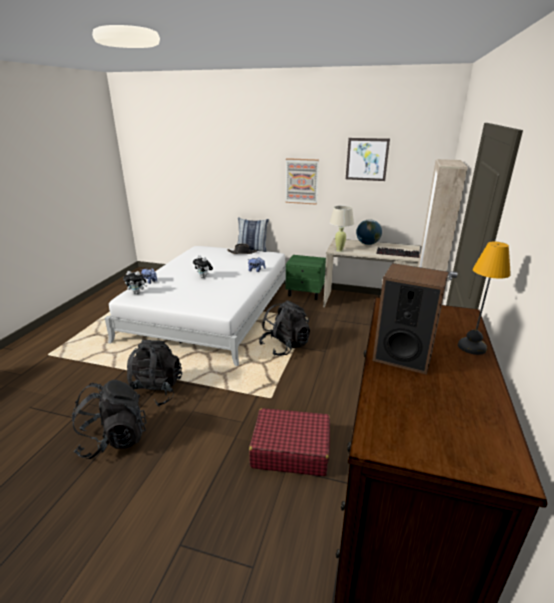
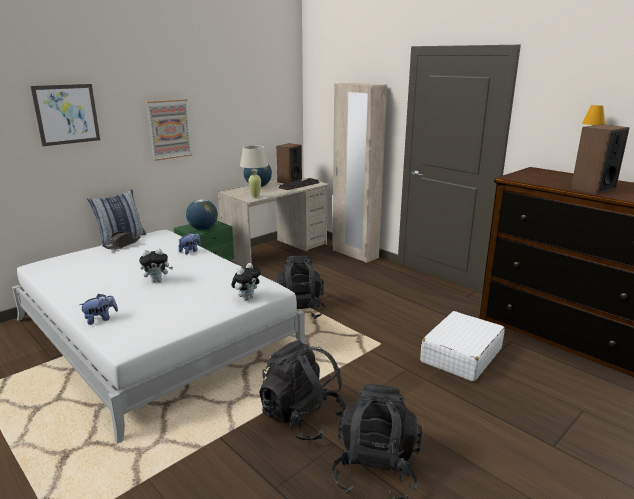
camera: 60 degrees left, 5 degrees down
(137, 293) = (126, 334): plush toy -> plush toy (247, 298)
(290, 450) = (461, 355): red suitcase -> white suitcase
(302, 262) = (203, 229): none -> globe
(367, 159) = (235, 94): picture -> picture (67, 114)
(403, 248) = (289, 181): none -> speaker

